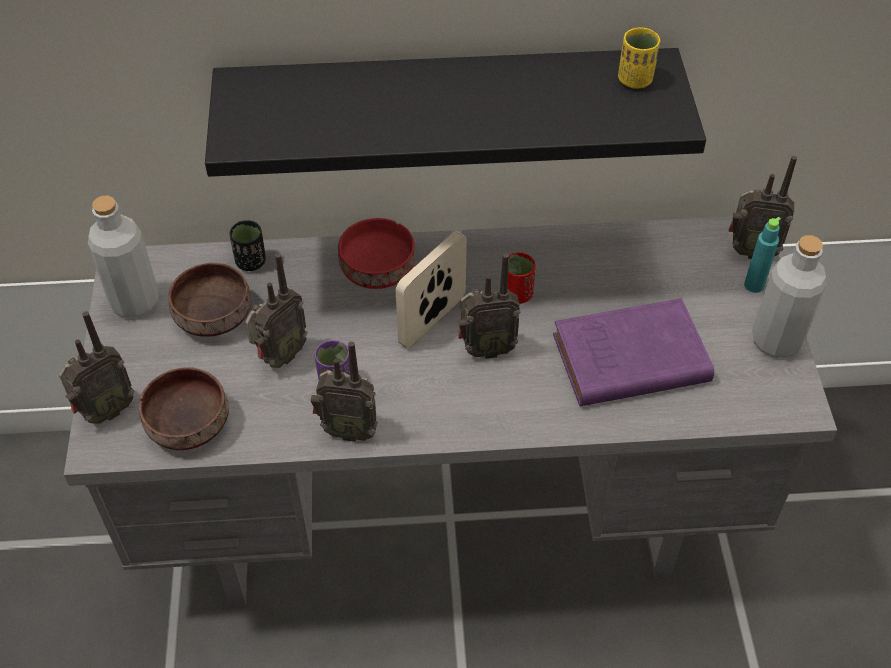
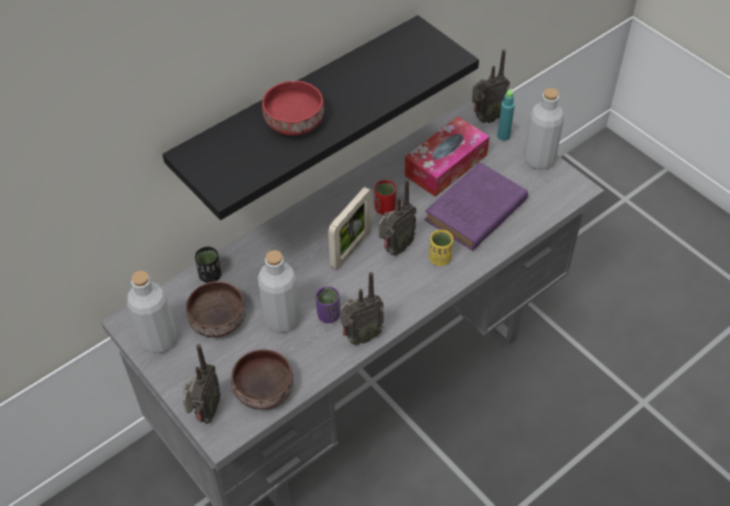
camera: 35 degrees left, 0 degrees up
(279, 357) = (282, 320): radio -> grey bottle
(376, 269) = (291, 238): red bowl -> red bowl (293, 122)
(432, 320) = (351, 249): picture frame -> picture frame turned 150 degrees counterclockwise
(635, 80) = (413, 44): yellow cup -> yellow cup (440, 258)
(642, 282) = (446, 165): none -> tissue box

